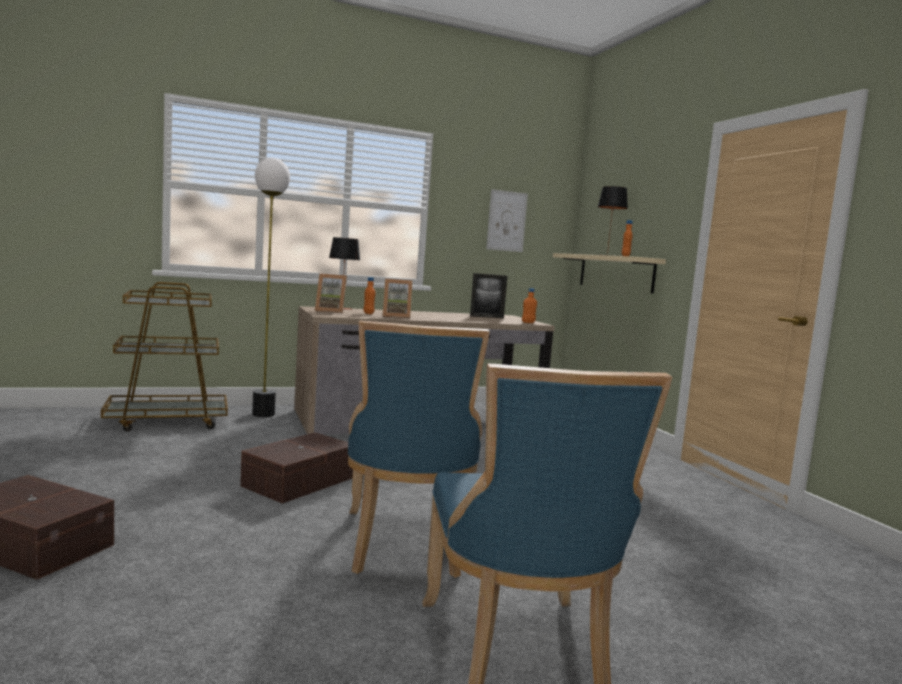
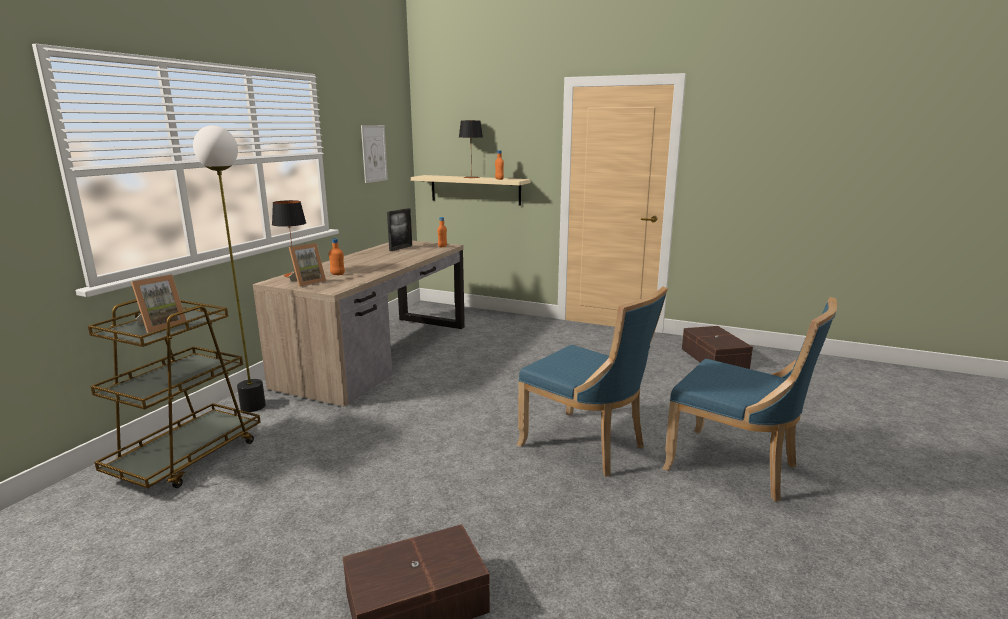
camera: 45 degrees left, 10 degrees up
(297, 482) = (437, 445): brown storage box -> brown storage box (713, 359)
(396, 316) = (366, 271): picture frame -> picture frame (161, 325)

